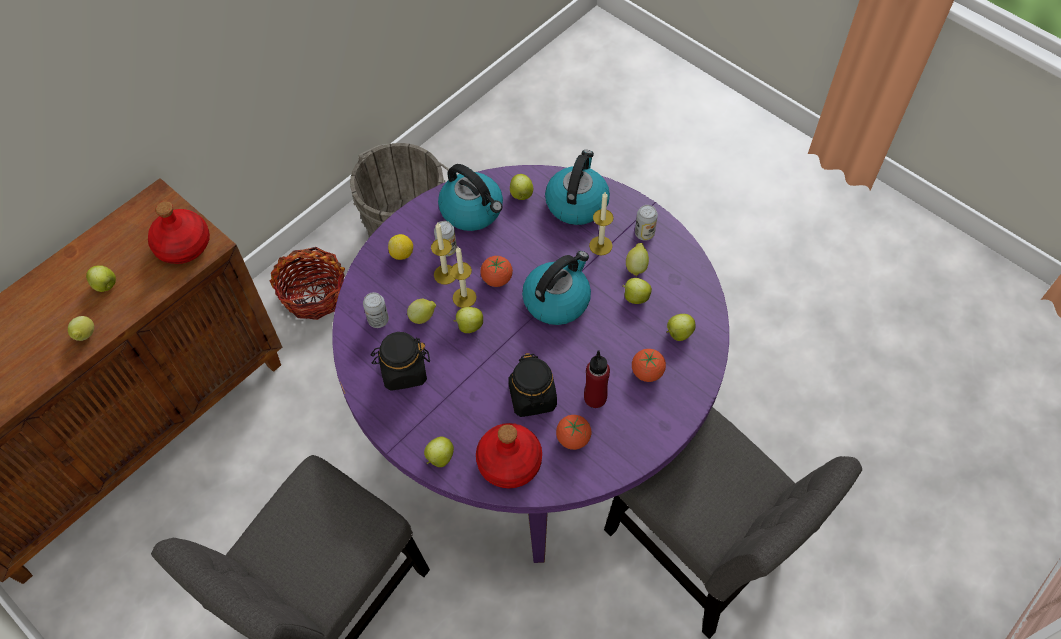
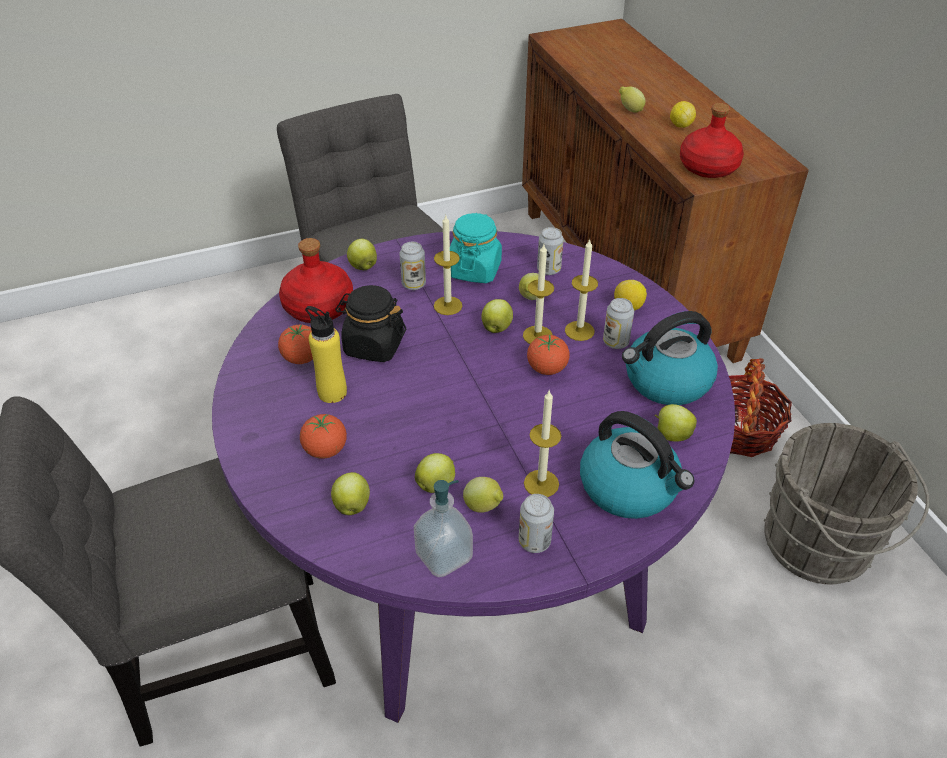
camera: 115 degrees right, 15 degrees down
(106, 285) = (680, 125): apple -> lemon
(404, 371) = (474, 270): black jar -> turquoise jar
(445, 407) = (413, 284): none -> can
(460, 370) = (448, 305): none -> candle
(557, 300) = (483, 409): kettle -> none
(595, 398) = (332, 392): red bottle -> yellow bottle
(682, 271) = (444, 556): none -> soap dispenser

